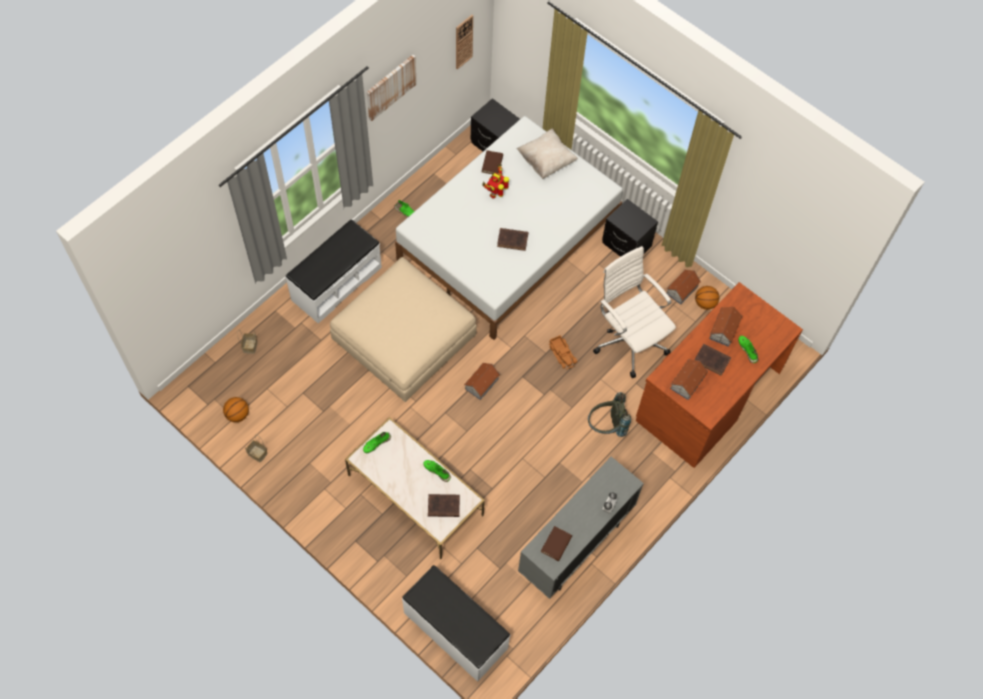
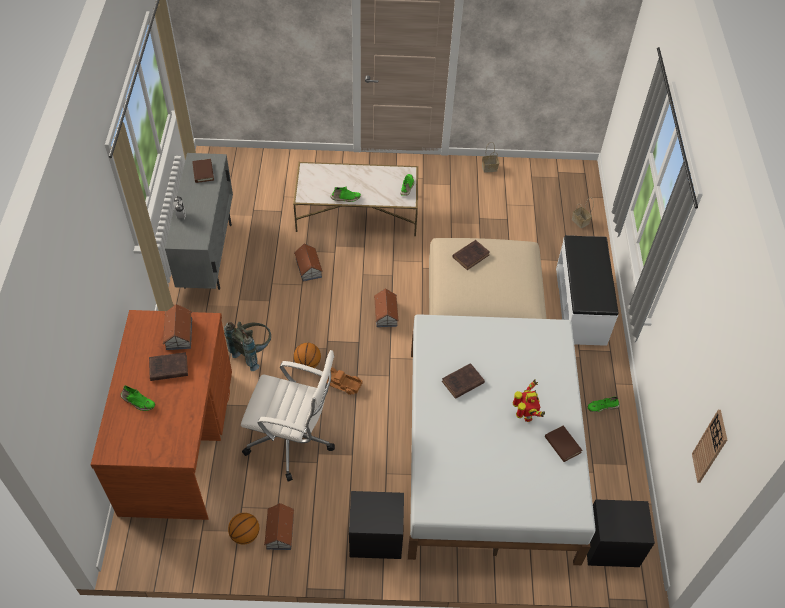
camera: 140 degrees right, 10 degrees down
(237, 414) = (531, 179): basketball -> basketball (308, 363)
(390, 87) = (693, 308): picture -> none
(442, 506) = (319, 181): brown book -> brown book (471, 255)
(455, 631) = (252, 161): white bench -> none
(546, 161) = (517, 491): beige pillow -> none
(724, 329) = (176, 406): toy house -> toy house (308, 268)

